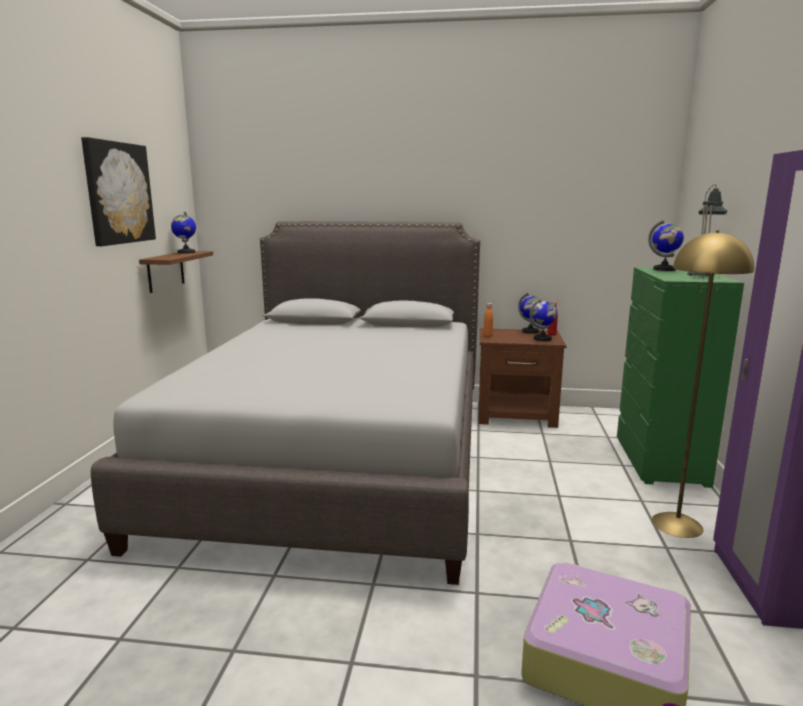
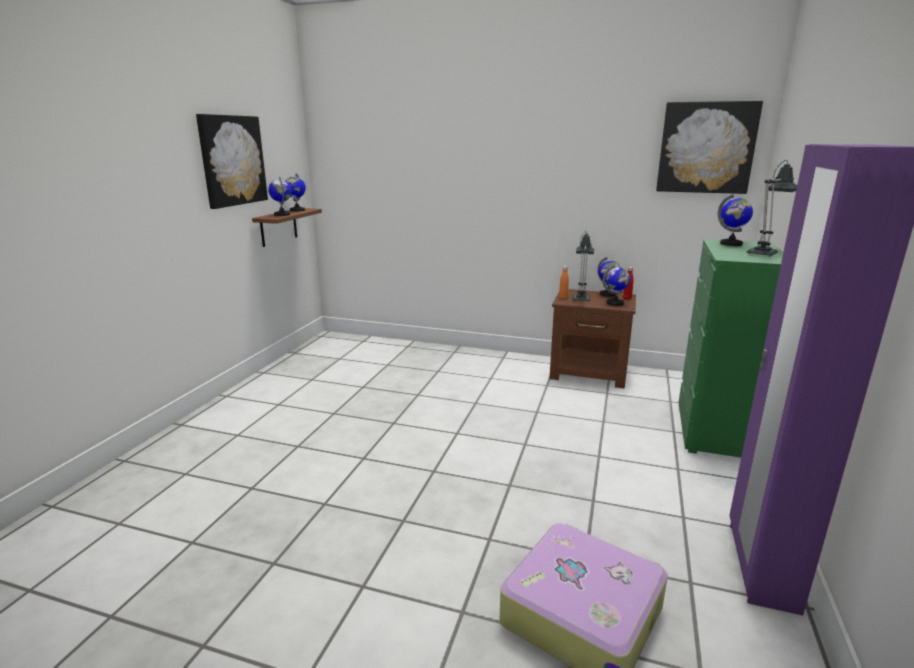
camera: 10 degrees right, 5 degrees up
(172, 256) = (282, 214): none -> globe
(338, 459) = (411, 404): grey bed -> none
(506, 335) = (581, 298): none -> table lamp
(619, 181) = (706, 148): none -> picture
(676, 524) = (703, 495): yellow floor lamp -> none

